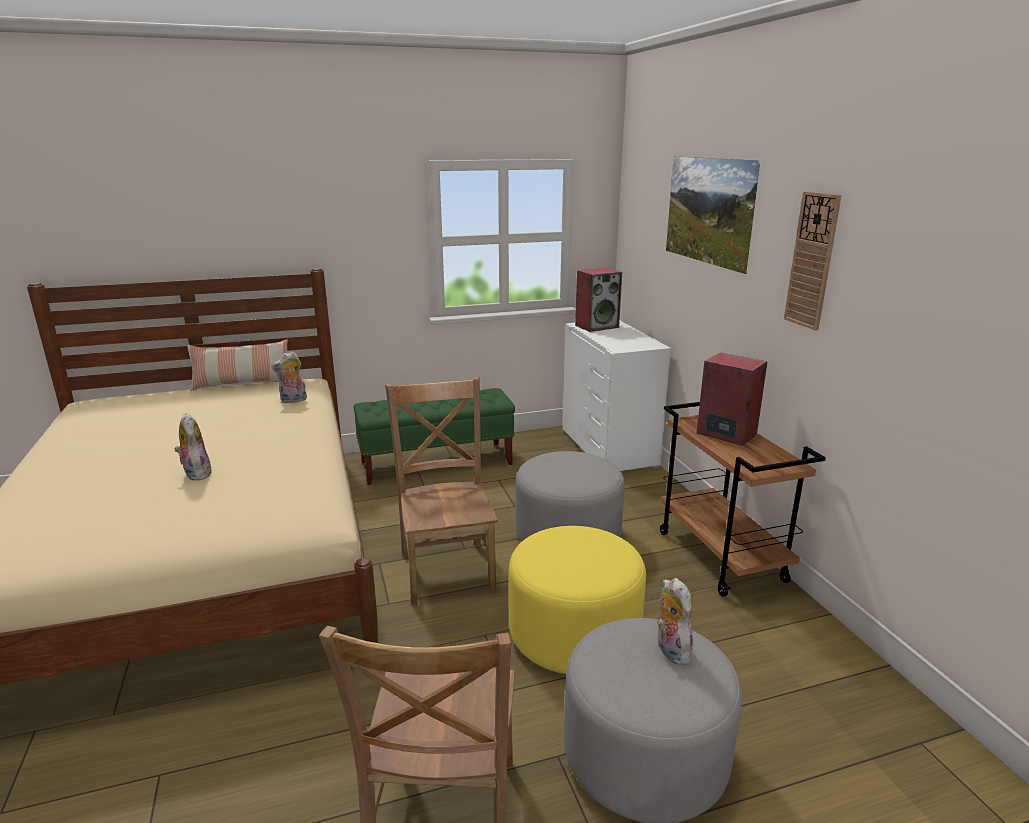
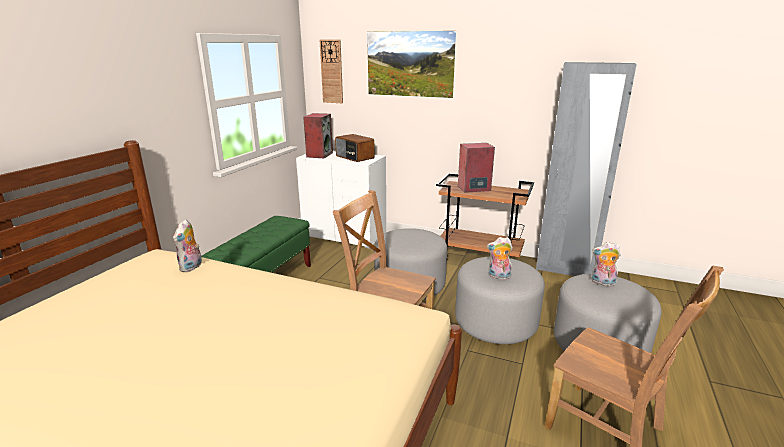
camera: 50 degrees left, 0 degrees up
(196, 473) = (265, 343): plush toy -> plush toy (498, 277)
(242, 383) = (91, 278): pillow -> none
(574, 633) = (495, 322): yellow ottoman -> grey ottoman
(625, 340) = (354, 157): none -> radio
(812, 261) = (506, 83): wall clock -> wall clock (331, 71)
(832, 647) = (565, 270): none -> grey wardrobe

